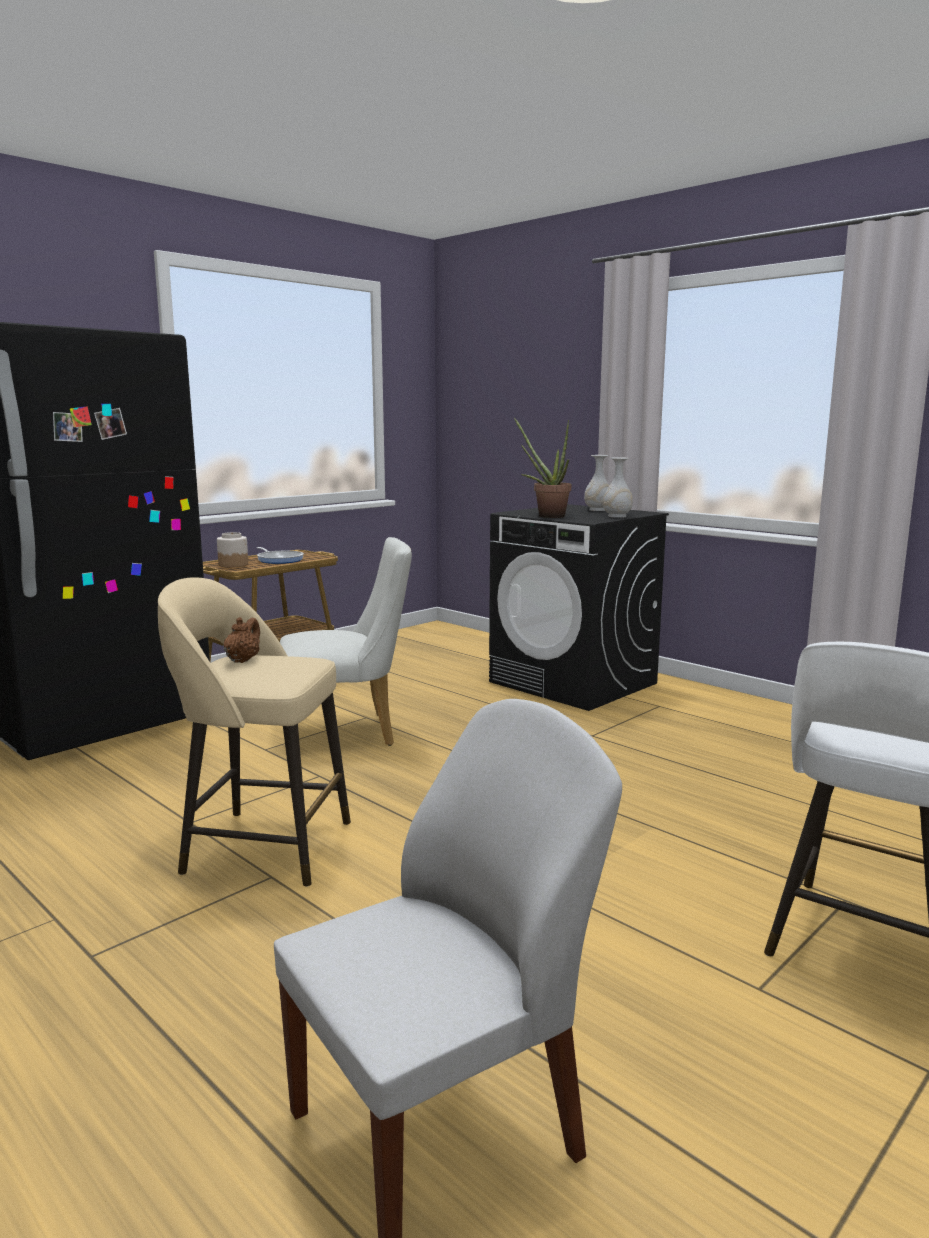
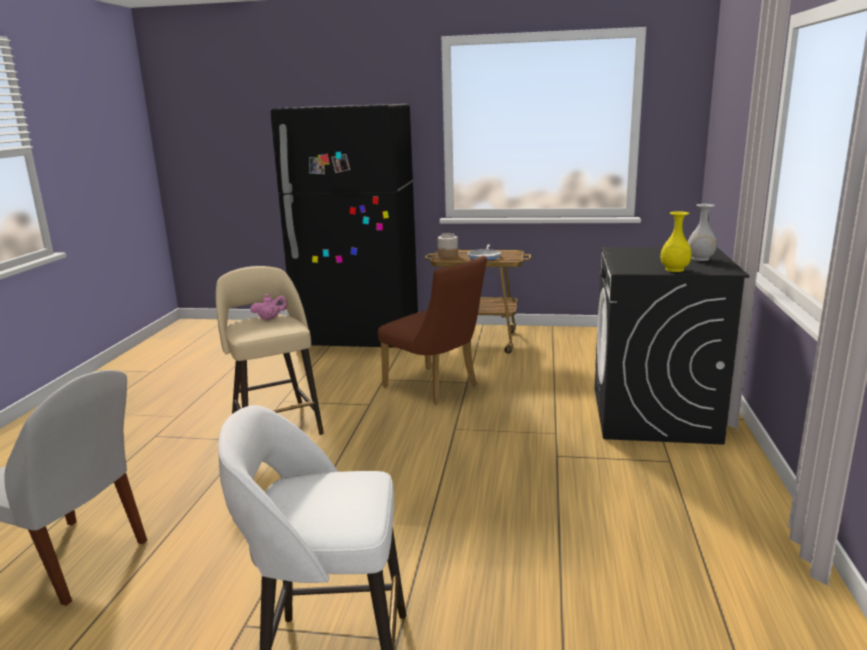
camera: 55 degrees right, 5 degrees up
(243, 660) = (270, 318): brown teapot -> pink teapot
(348, 733) = (436, 387): white chair -> brown chair
(546, 516) = (622, 257): potted plant -> none
(617, 516) = (674, 270): white vase -> yellow vase

